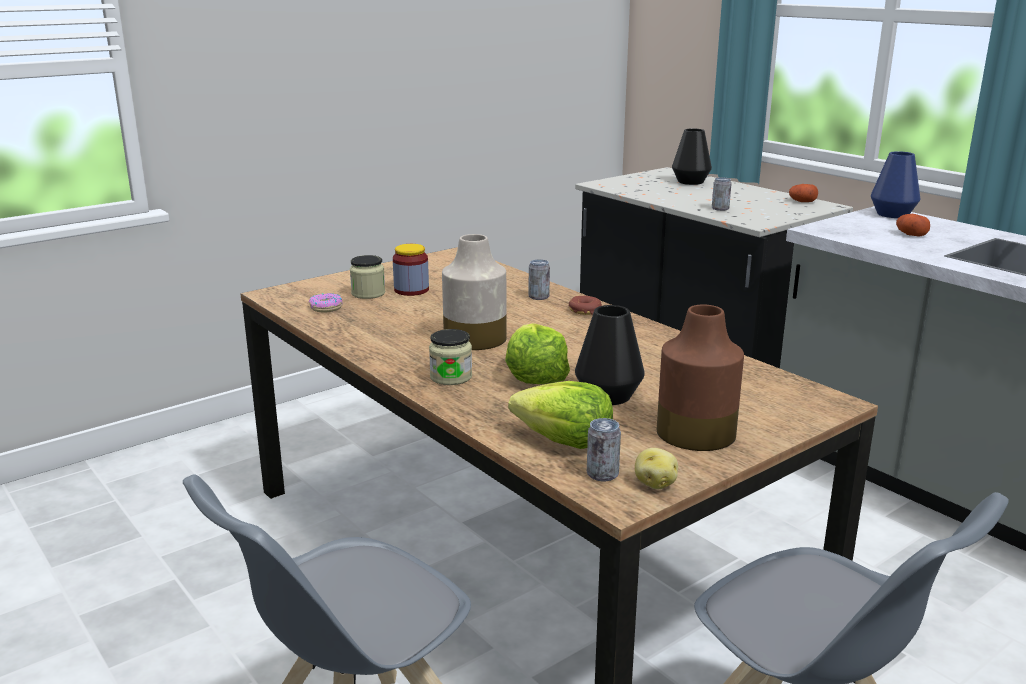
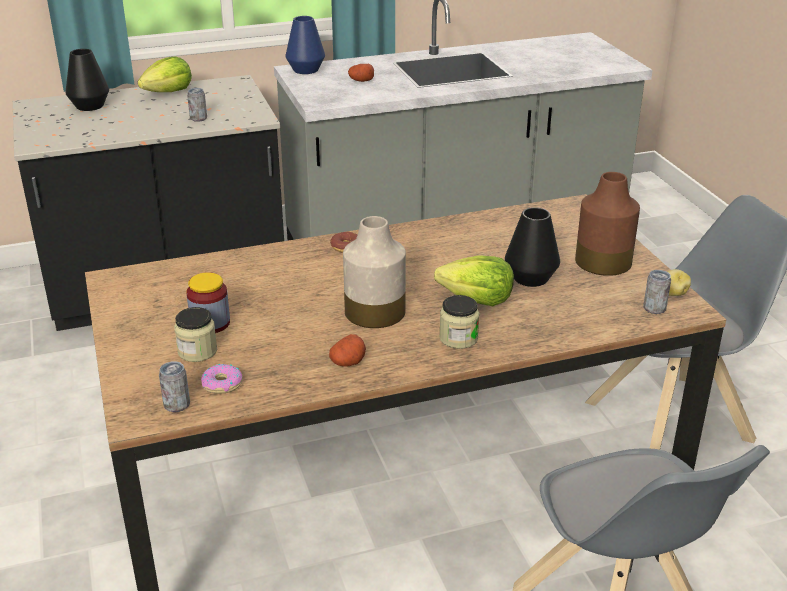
camera: 70 degrees left, 10 degrees up
(538, 297) = (292, 260): can -> can (177, 405)
(564, 440) = (599, 311): lettuce -> lettuce (168, 92)
(802, 201) = (215, 85): potato -> potato (348, 362)

